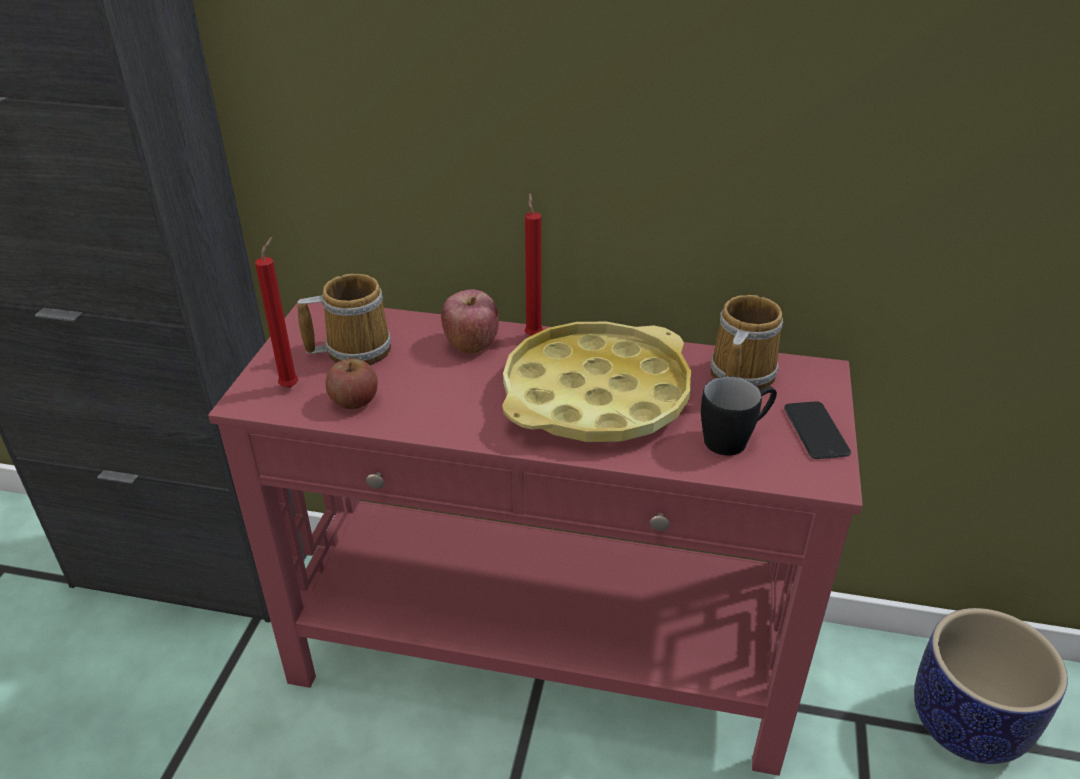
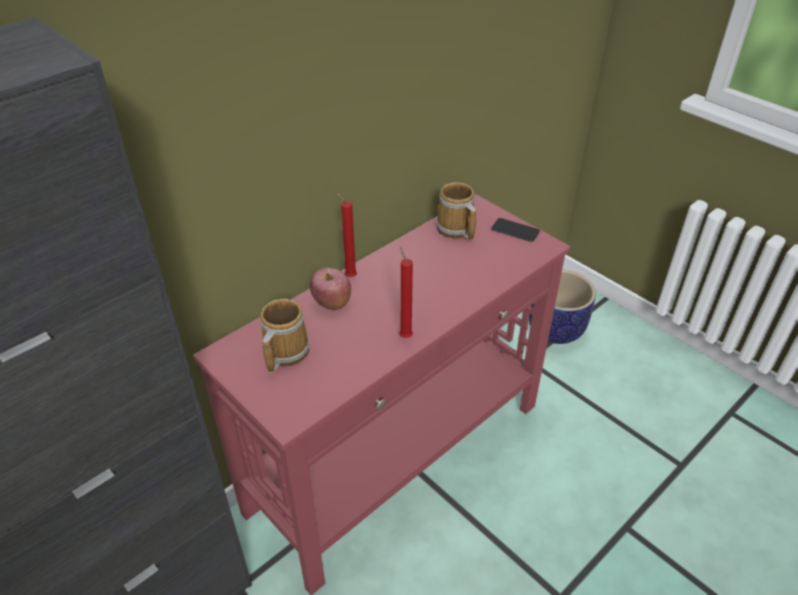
camera: 55 degrees left, 5 degrees up
(291, 385) = (293, 394): red candle -> red candle (404, 335)
(354, 401) = (338, 372): apple -> none
(595, 395) = (424, 280): yellow tray -> none
(734, 438) = (499, 255): black mug -> none

